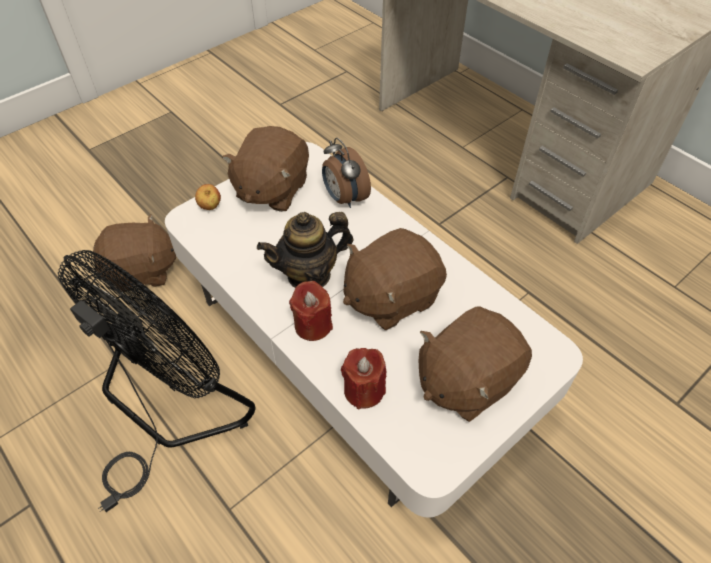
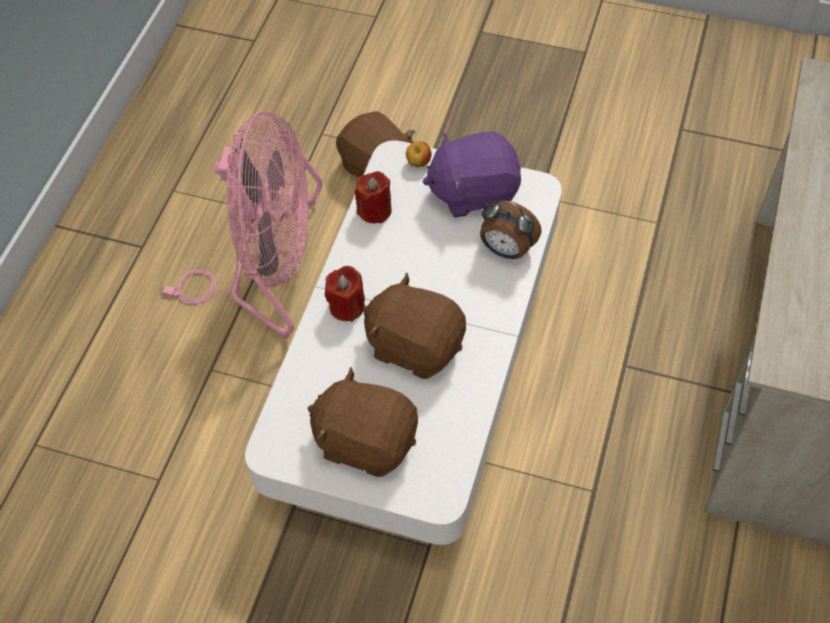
camera: 60 degrees right, 5 degrees up
(160, 405) = (264, 269): black fan -> pink fan
(271, 189) = (473, 192): brown plush toy -> purple plush toy
(309, 275) = (397, 275): teapot -> none
(344, 198) = (506, 250): alarm clock -> alarm clock turned 90 degrees counterclockwise
(364, 390) = (309, 374): red candle -> red candle (374, 210)

